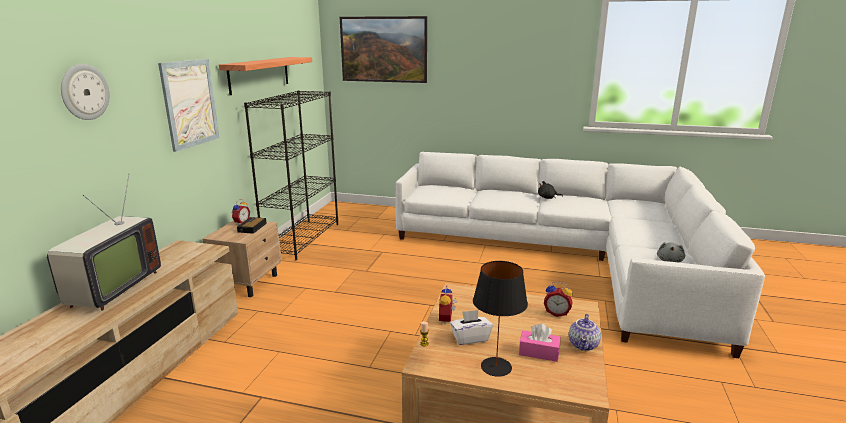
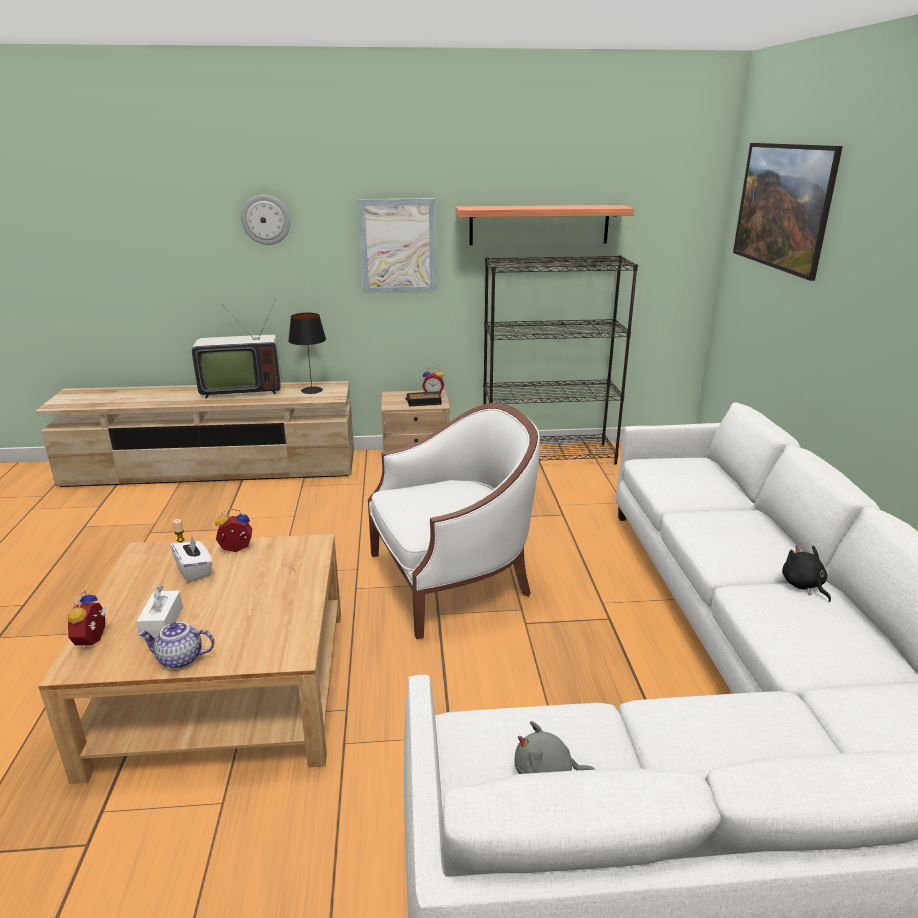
camera: 70 degrees right, 5 degrees up
(429, 299) = (451, 580): none -> white armchair
(495, 366) = (133, 595): black table lamp -> black table lamp (312, 390)
(539, 352) = (162, 623): pink tissue box -> white tissue box
(557, 313) = (268, 630): alarm clock -> alarm clock (94, 640)

